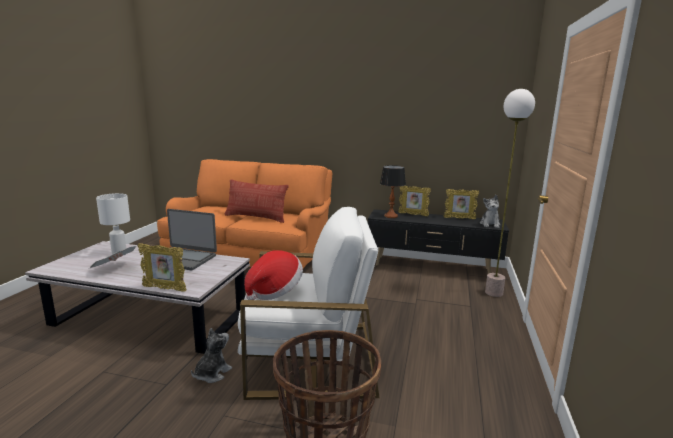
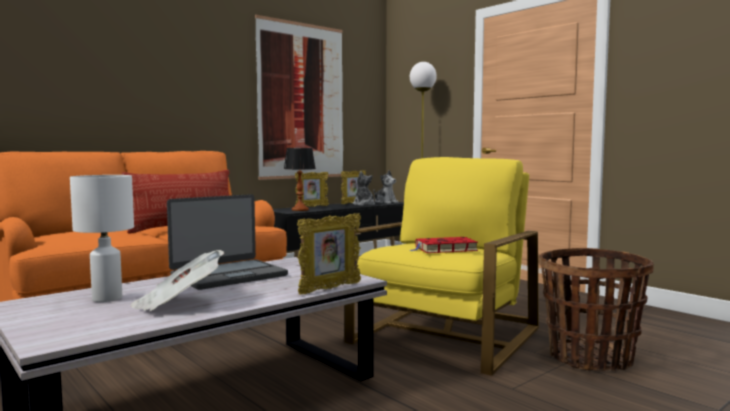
camera: 55 degrees left, 10 degrees down
(212, 373) = (421, 382): plush toy -> plush toy (363, 205)
(274, 291) = (444, 249): hat -> red book
(310, 358) = (445, 336): white armchair -> yellow armchair
(419, 125) = (301, 101): none -> picture

